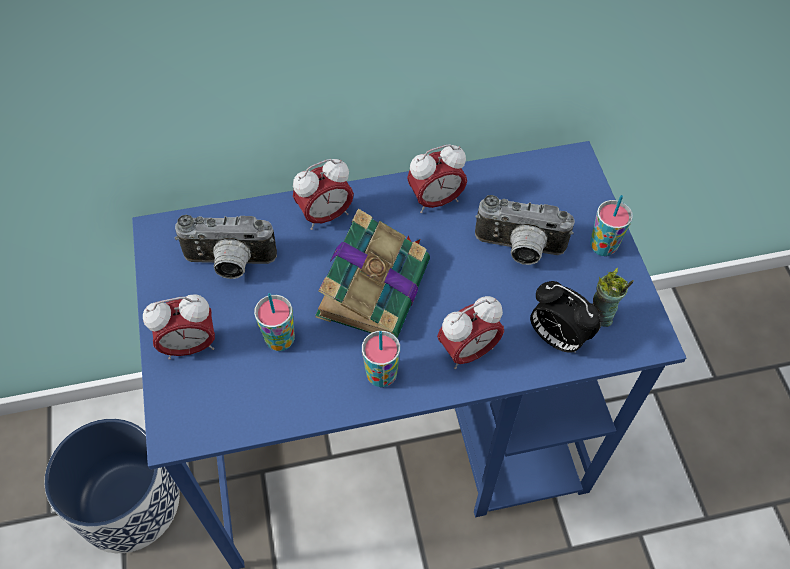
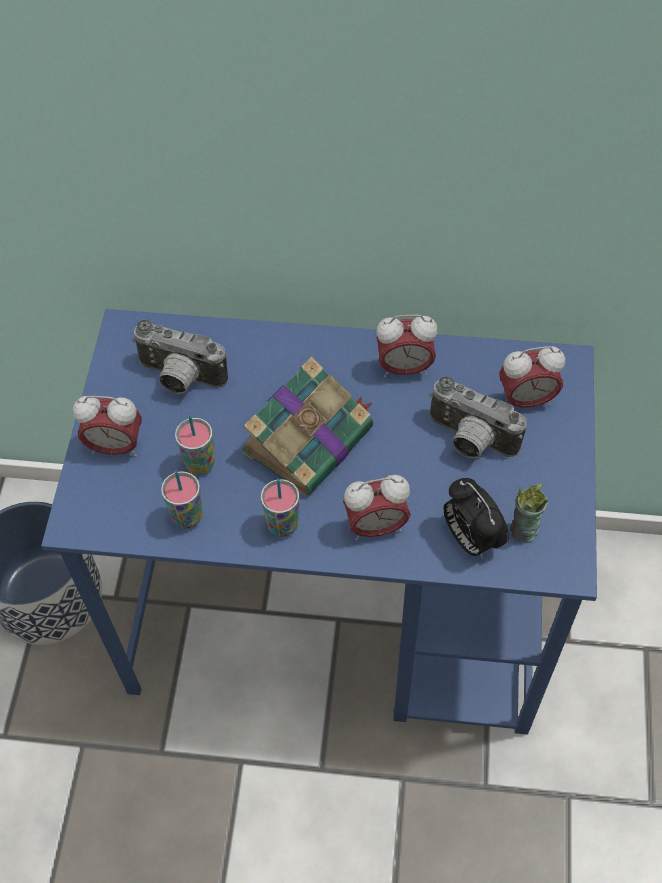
camera: 20 degrees right, 0 degrees up
(325, 216) = (289, 355): alarm clock -> alarm clock (526, 400)
(603, 246) = (558, 461): cup -> cup (188, 518)

